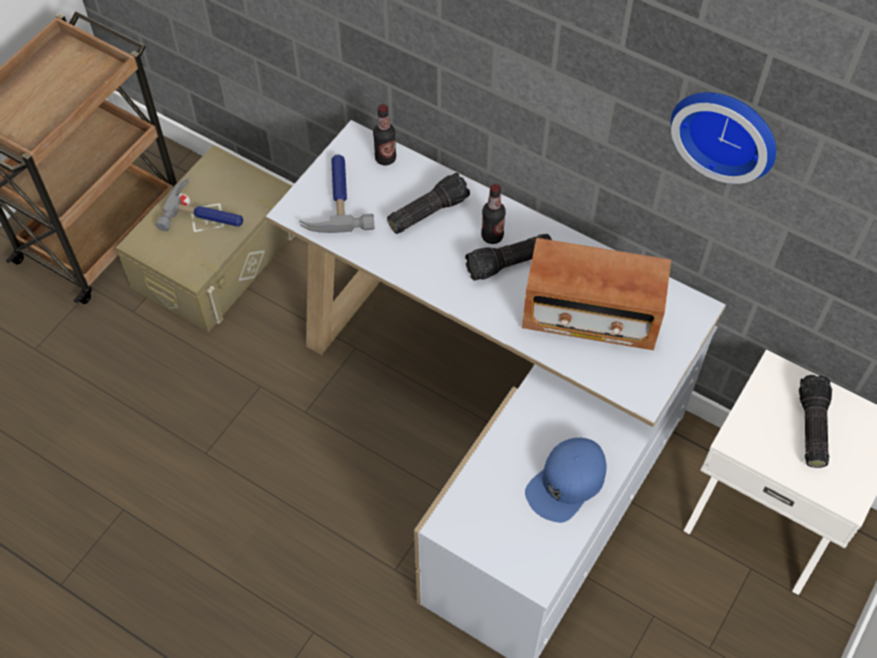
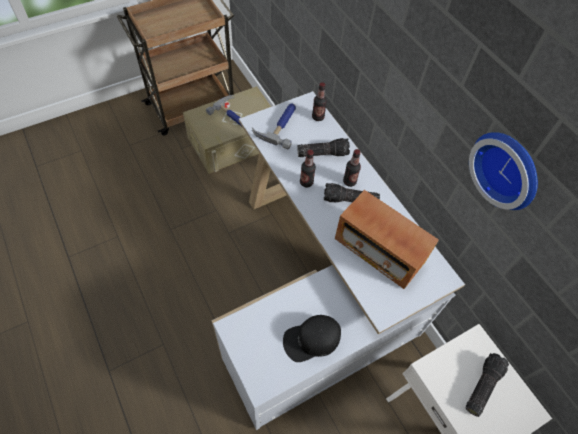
camera: 25 degrees right, 0 degrees up
(432, 266) = (306, 182): none -> bottle
(566, 483) = (311, 339): blue cap -> black cap

